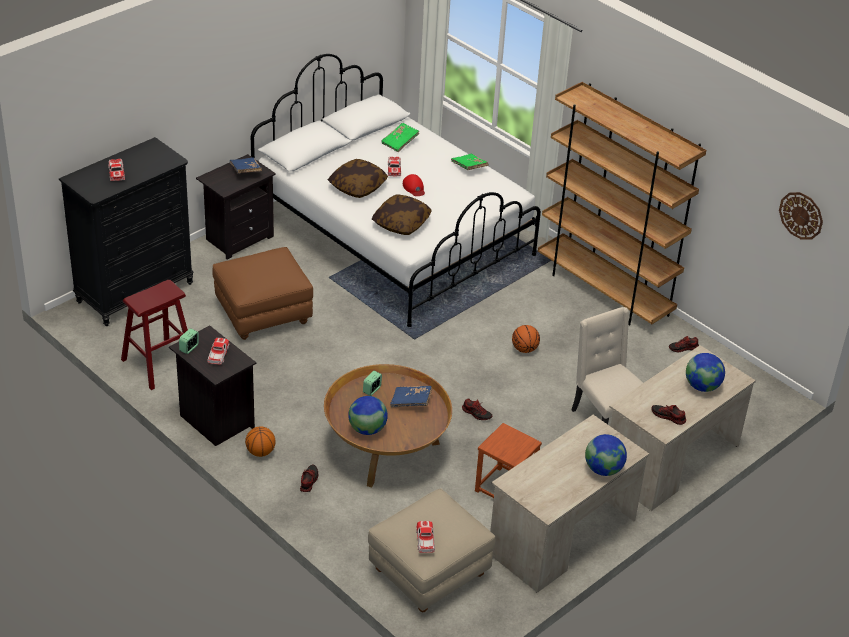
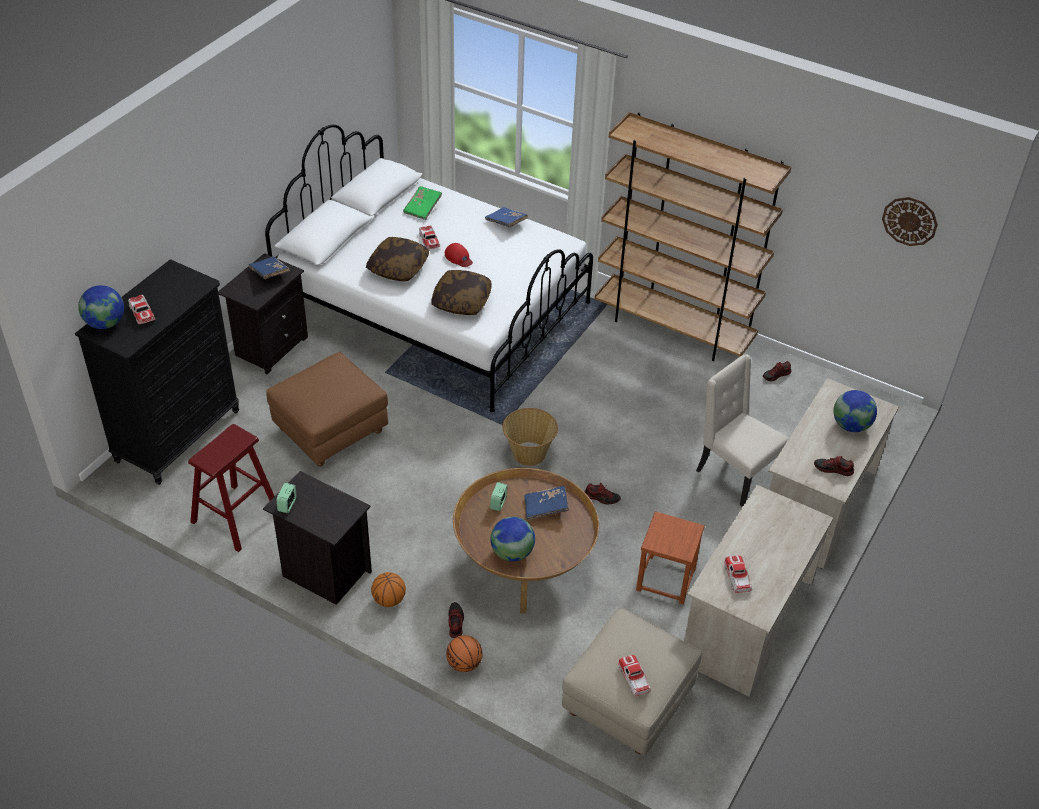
camera: 15 degrees left, 5 degrees up
(218, 354) = (323, 506): toy car -> toy car (737, 577)
(427, 366) = (529, 454): none -> basket
(469, 167) = (506, 223): green book -> blue book
(524, 349) = (621, 411): basketball -> basketball (464, 664)
(603, 469) = (796, 548): globe -> globe (105, 323)

